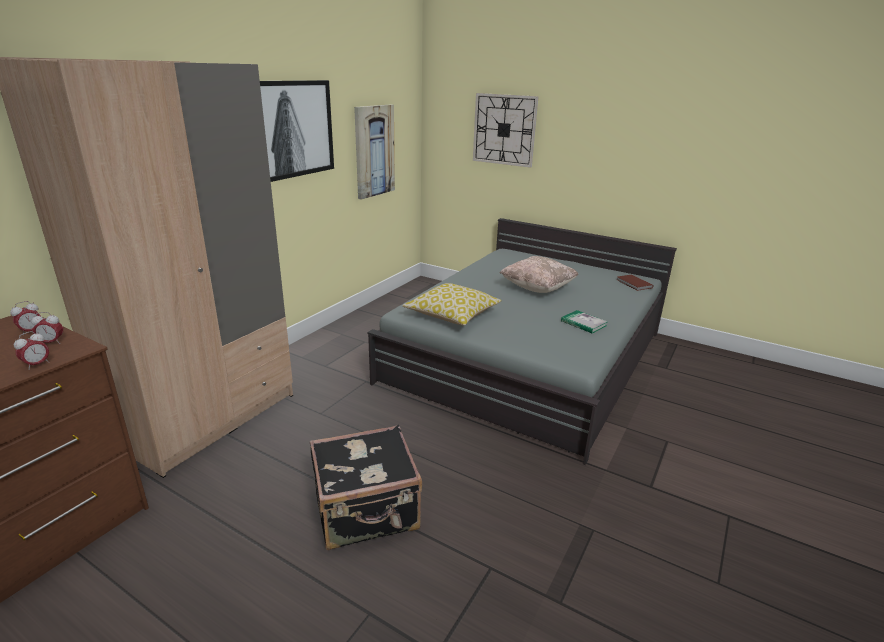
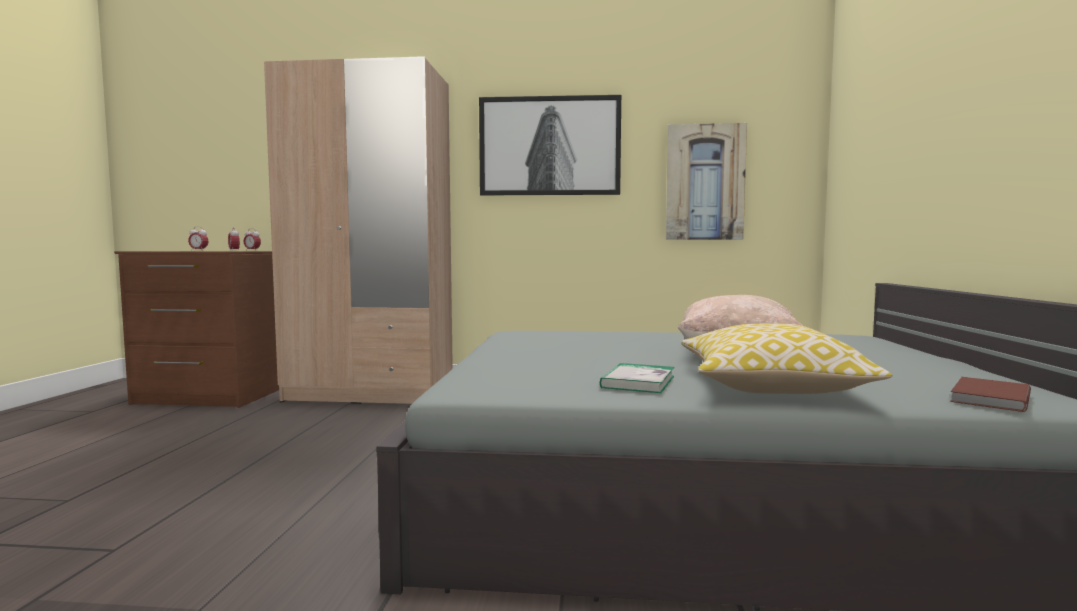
camera: 65 degrees right, 20 degrees down
(367, 512) = (234, 469): black suitcase -> none
(452, 315) = (537, 340): pillow -> pillow (769, 386)
(504, 130) = (896, 122): wall clock -> none

